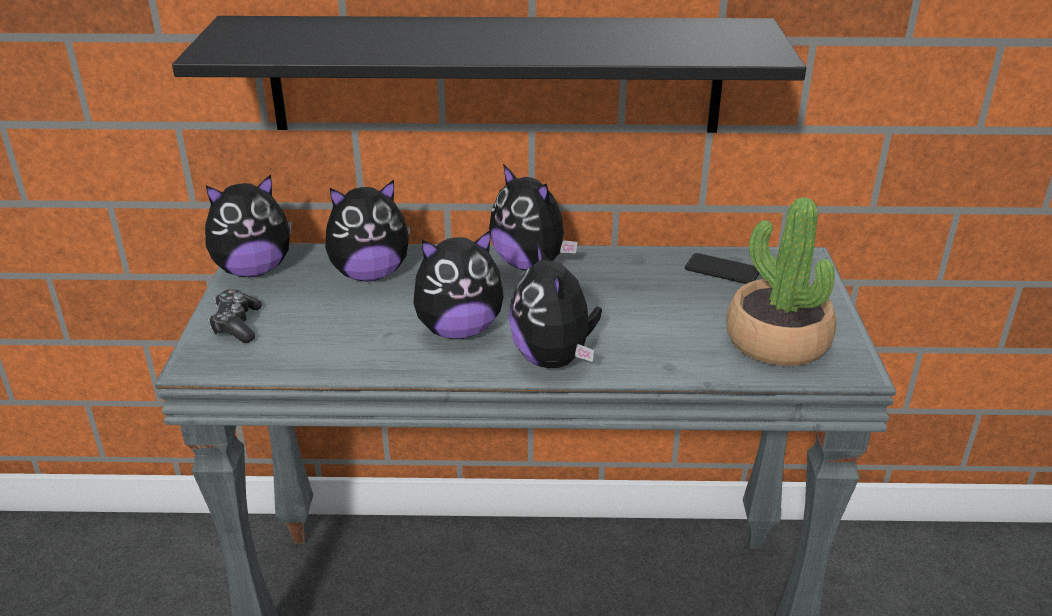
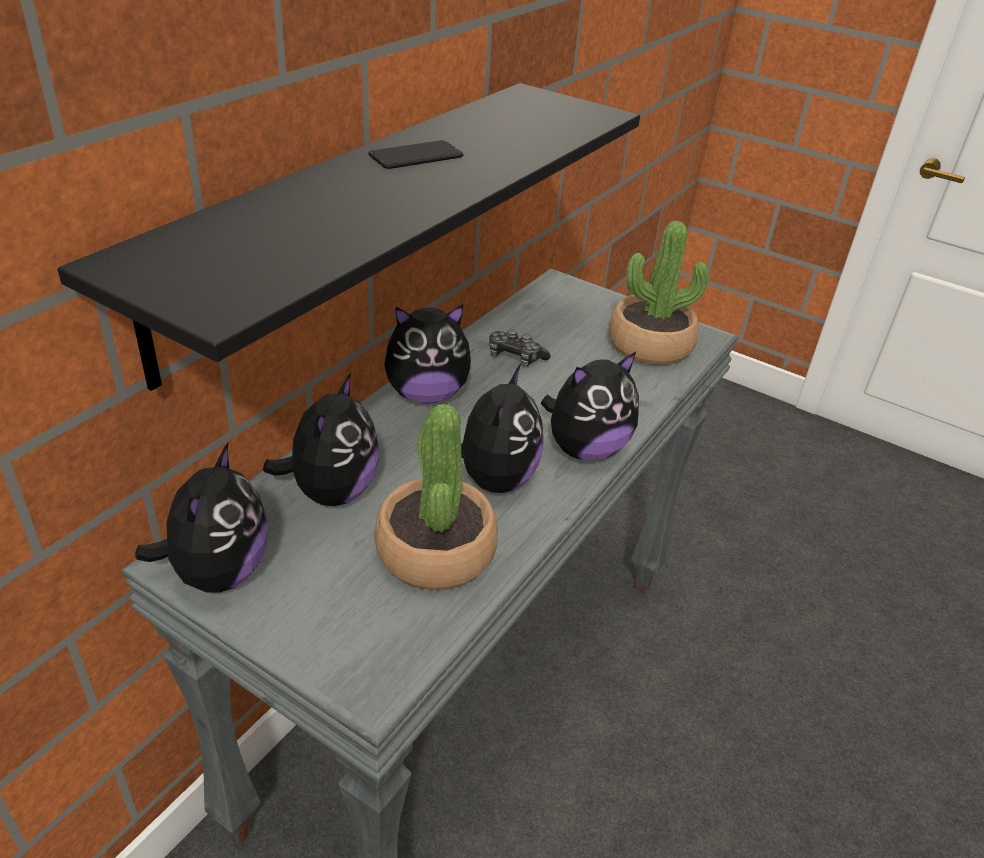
camera: 60 degrees left, 5 degrees up
(236, 325) = (326, 628): game controller -> game controller (515, 357)
(349, 336) = (435, 551): none -> potted plant
(554, 359) = (585, 449): plush toy -> plush toy turned 45 degrees counterclockwise
(722, 270) = (537, 318): phone -> phone (416, 156)

